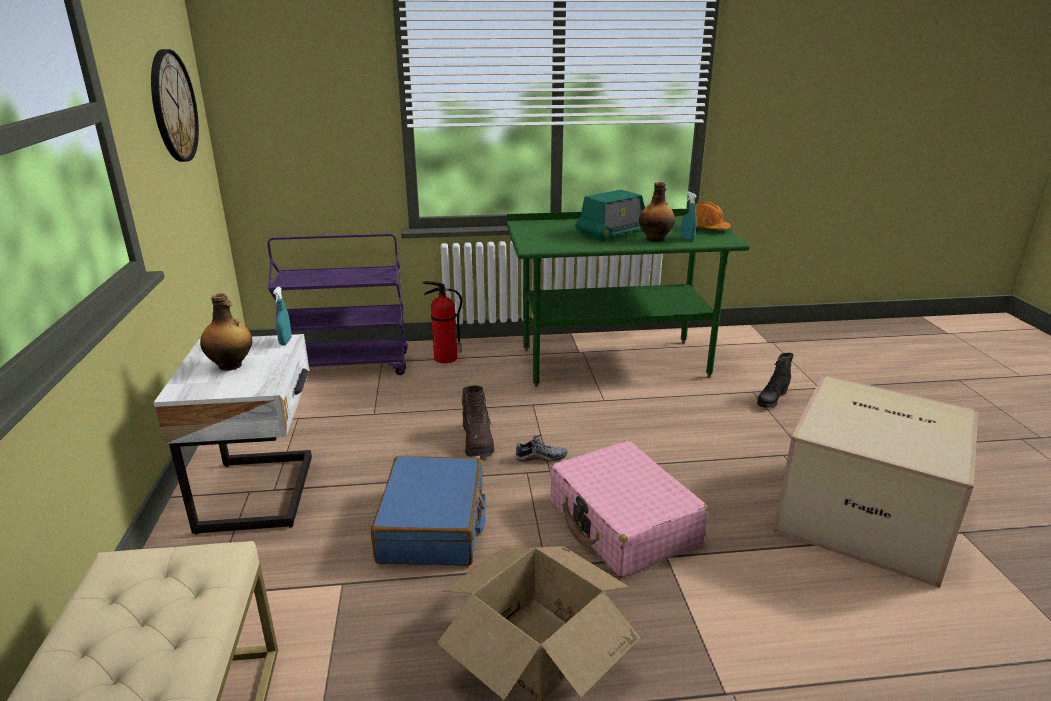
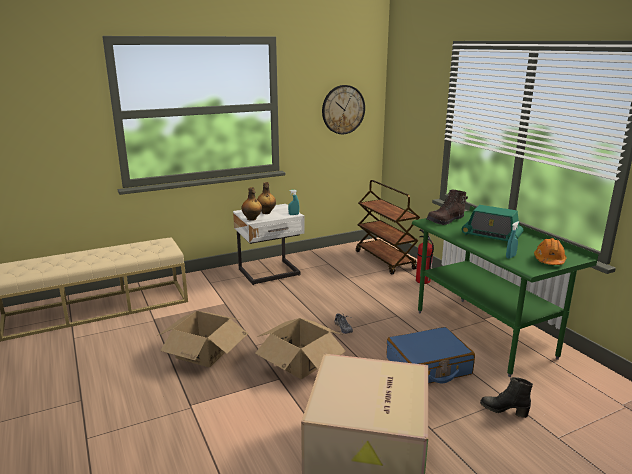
camera: 70 degrees right, 5 degrees down
(347, 366) = (385, 260): purple cart -> brown cart
(433, 525) = (269, 312): blue suitcase -> blue suitcase (428, 366)
(477, 441) = (344, 308): brown boot -> brown boot (446, 221)
(623, 523) = (300, 362): pink suitcase -> cardboard box
(655, 239) = (492, 248): bottle -> bottle (252, 219)

